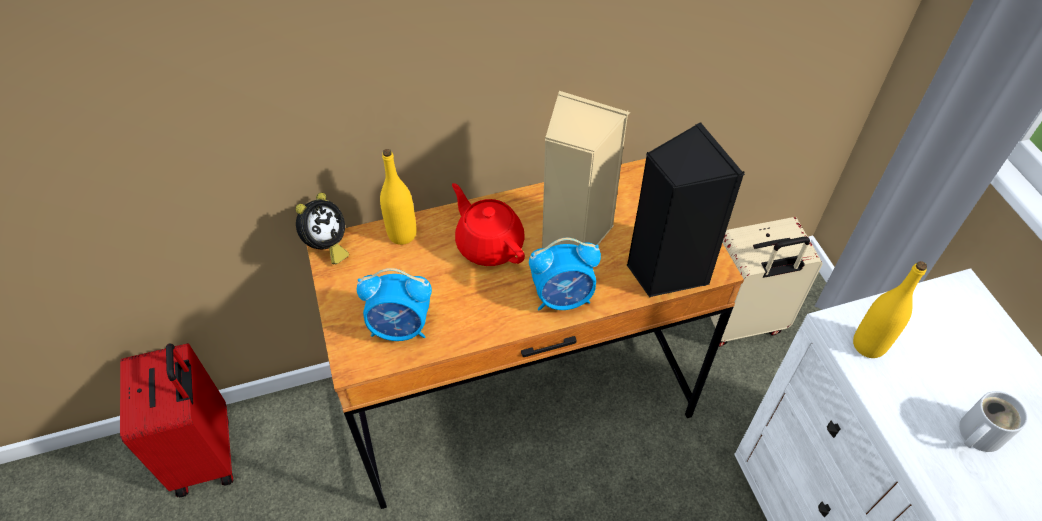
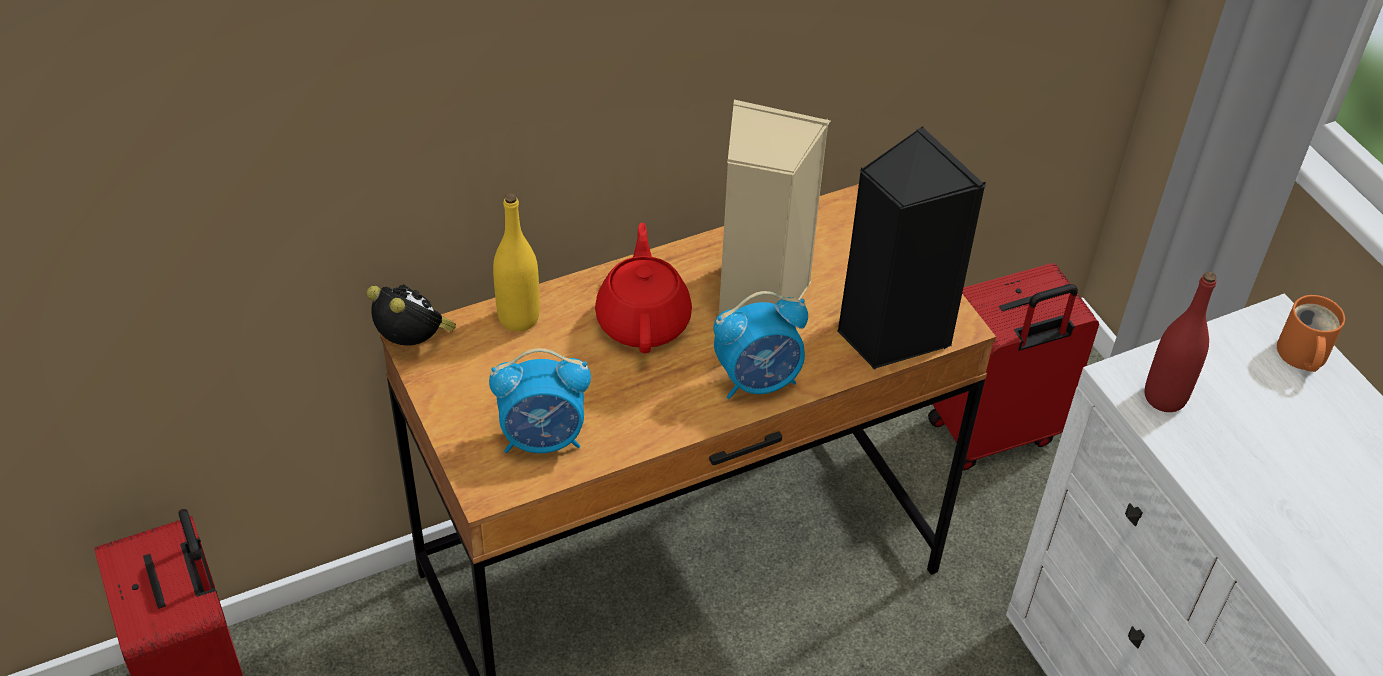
camera: 10 degrees left, 5 degrees down
(326, 246) = (414, 343): alarm clock -> alarm clock turned 75 degrees counterclockwise
(489, 244) = (643, 320): red teapot -> red teapot turned 45 degrees clockwise
(741, 323) = (993, 434): beige suitcase -> red suitcase
(868, 345) = (1164, 397): yellow bottle -> red bottle
(976, 433) = (1305, 487): white mug -> none
(980, 320) = (1300, 355): none -> orange mug

